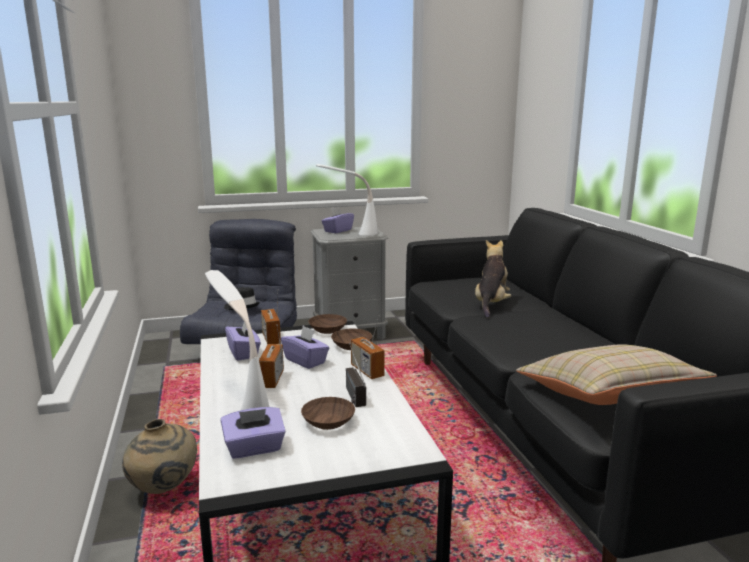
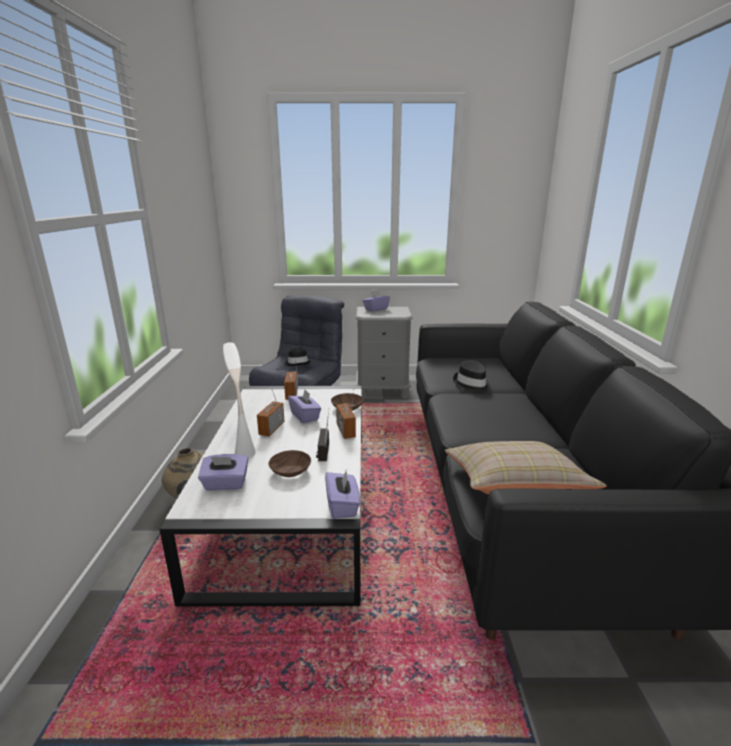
camera: 15 degrees right, 5 degrees up
(244, 353) = (265, 404): purple tissue box -> purple tissue box (342, 506)
(326, 330) = (336, 391): brown bowl -> none
(348, 236) = (380, 315): white table lamp -> none
(491, 304) = (472, 384): plush toy -> black hat

